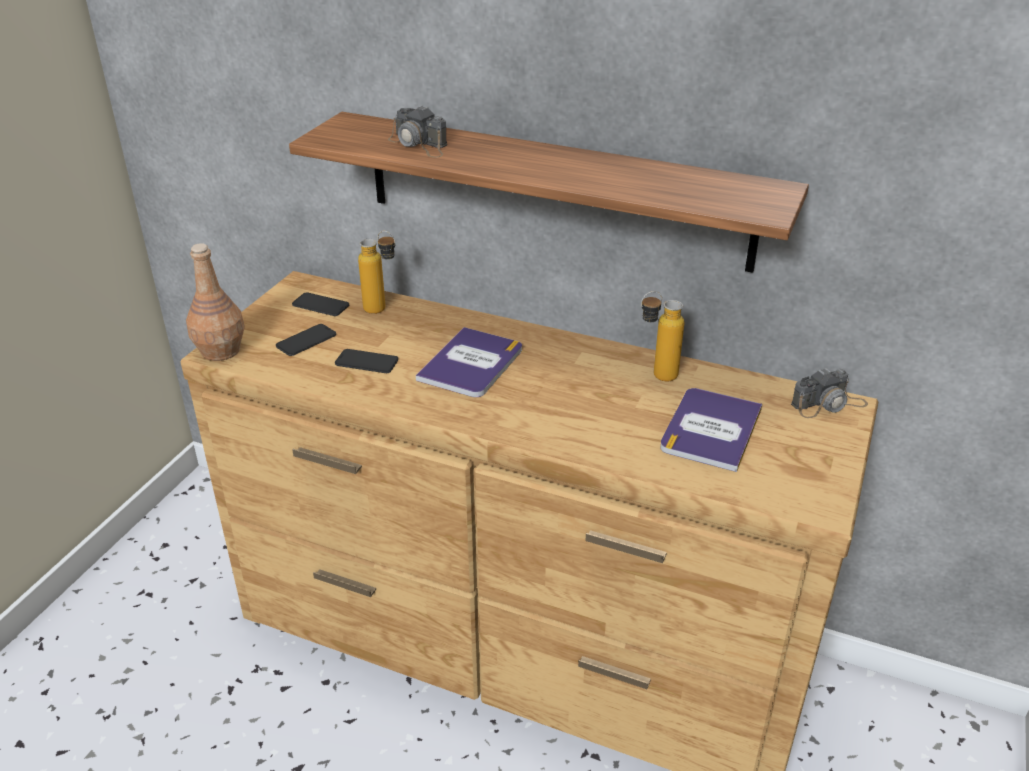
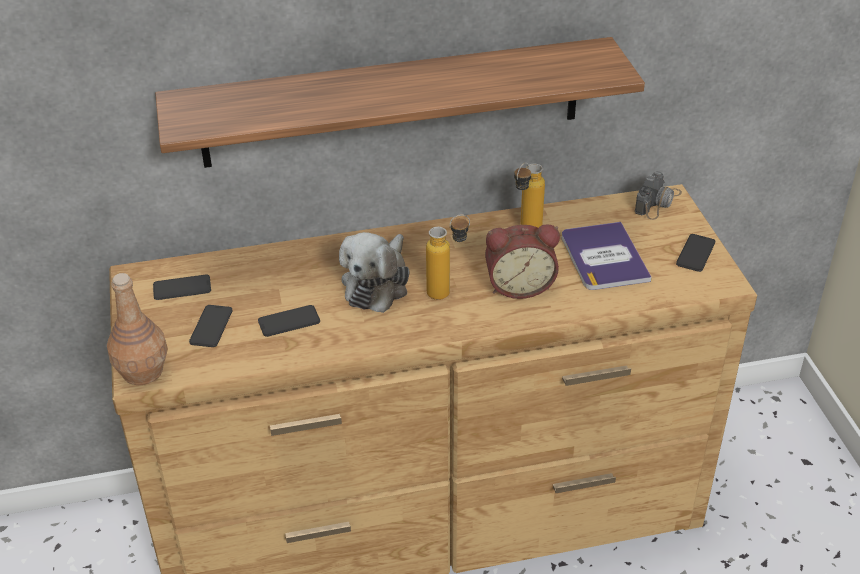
camera: 35 degrees left, 5 degrees up
(382, 311) = (246, 269): bottle -> bottle (448, 292)
(419, 144) = (281, 103): camera -> none
(471, 364) = (377, 284): book -> plush toy
(596, 418) = (519, 285): none -> alarm clock
(818, 467) = (695, 253): none -> phone

